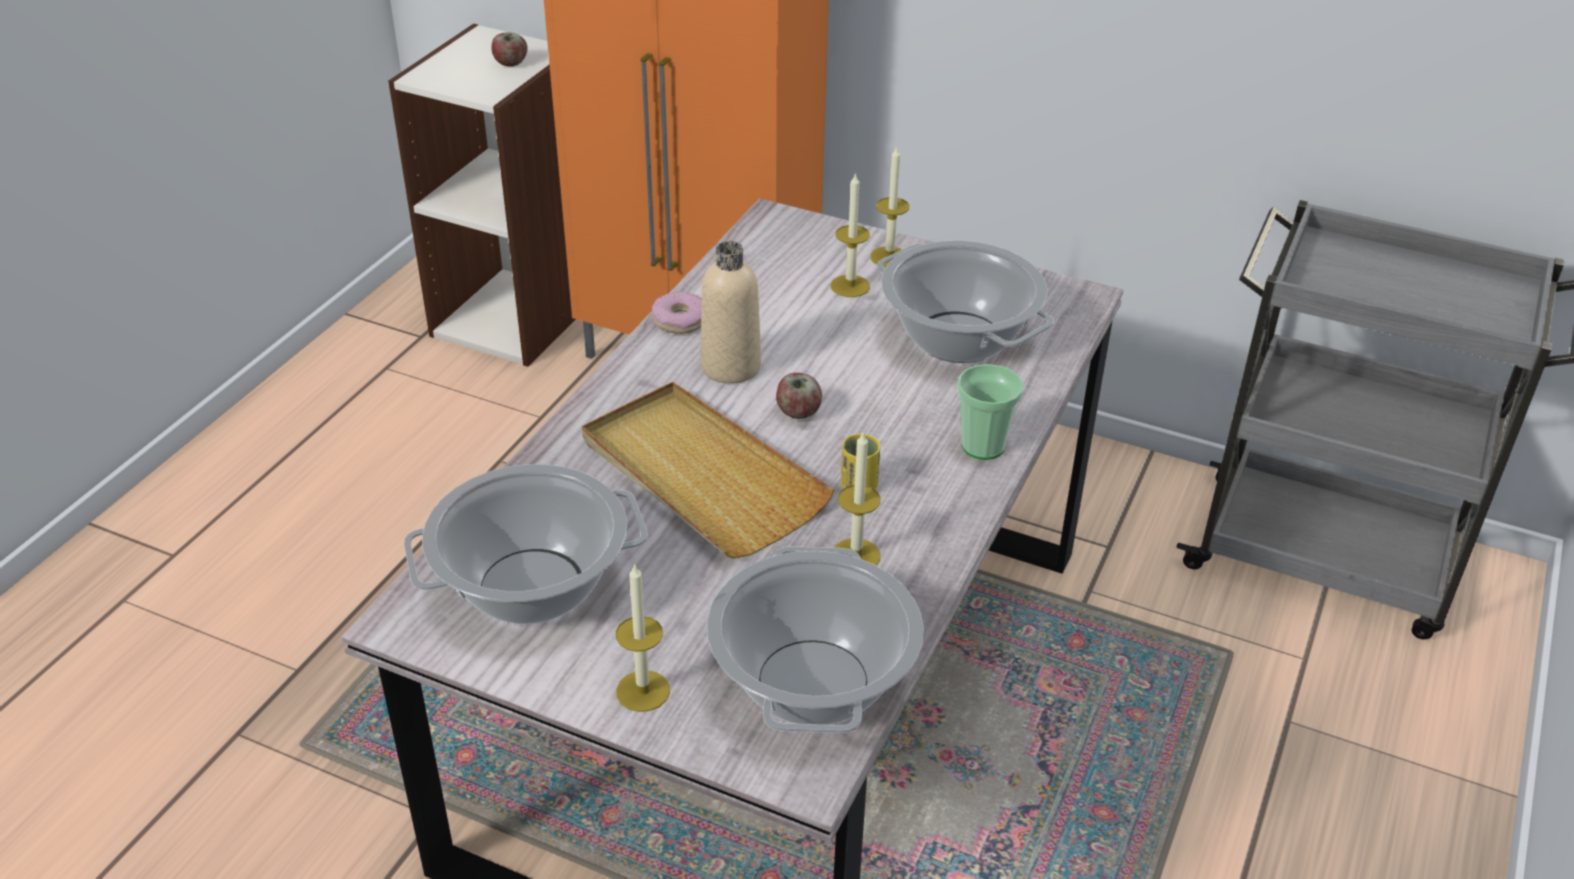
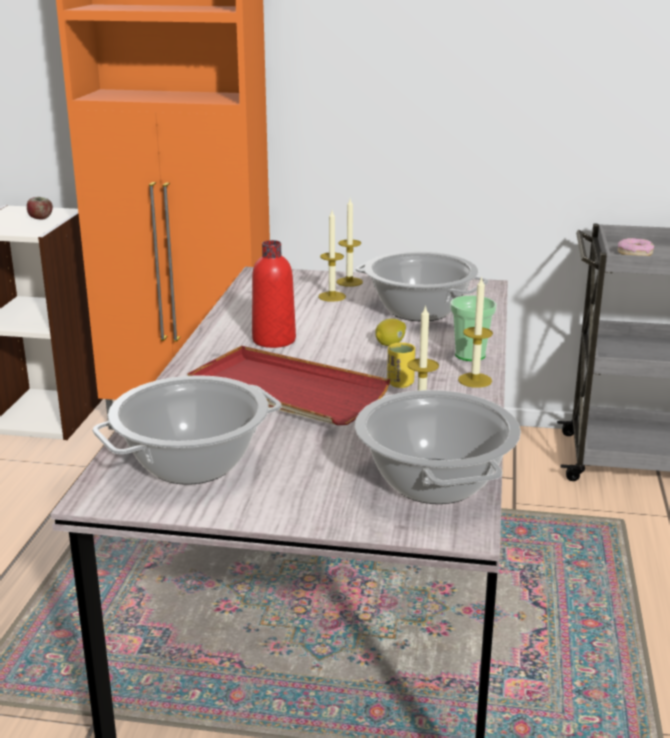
camera: 15 degrees left, 15 degrees down
(643, 691) = (311, 505): candle -> candle (475, 380)
(680, 320) = (225, 323): donut -> donut (634, 253)
(701, 476) = (285, 392): beige tray -> red tray
(731, 367) = (274, 340): beige bottle -> red bottle
(798, 412) = (335, 355): apple -> none
(884, 403) = (390, 344): none -> lemon

